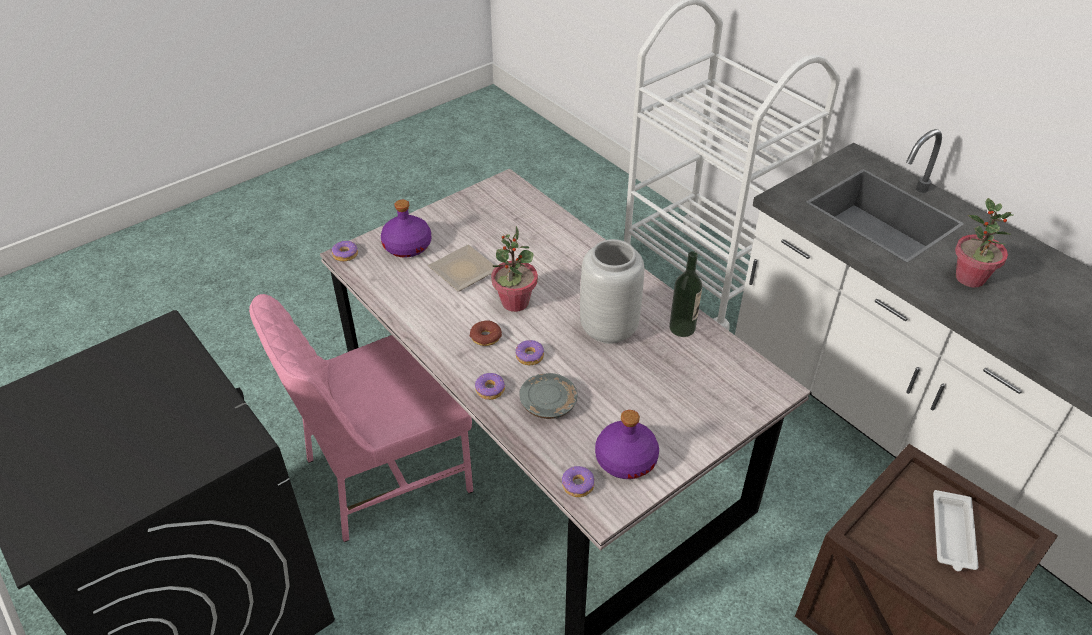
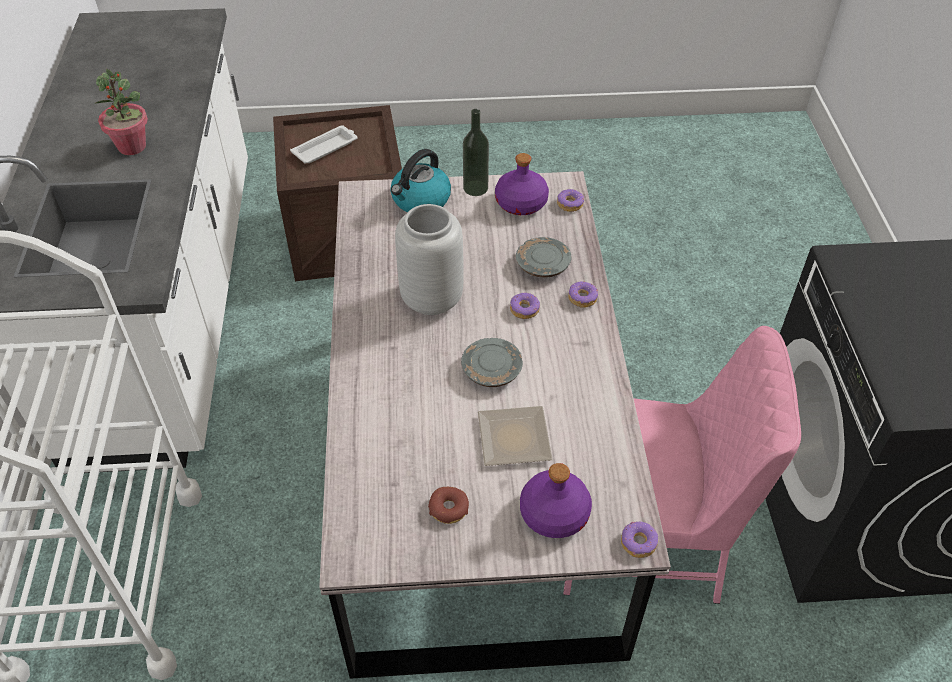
camera: 145 degrees left, 5 degrees up
(486, 337) = (549, 348): donut -> donut (449, 508)
(515, 302) = (492, 370): potted plant -> grey plate
(682, 328) = (370, 268): bottle -> bottle (475, 188)
(717, 410) = (420, 200): none -> kettle

